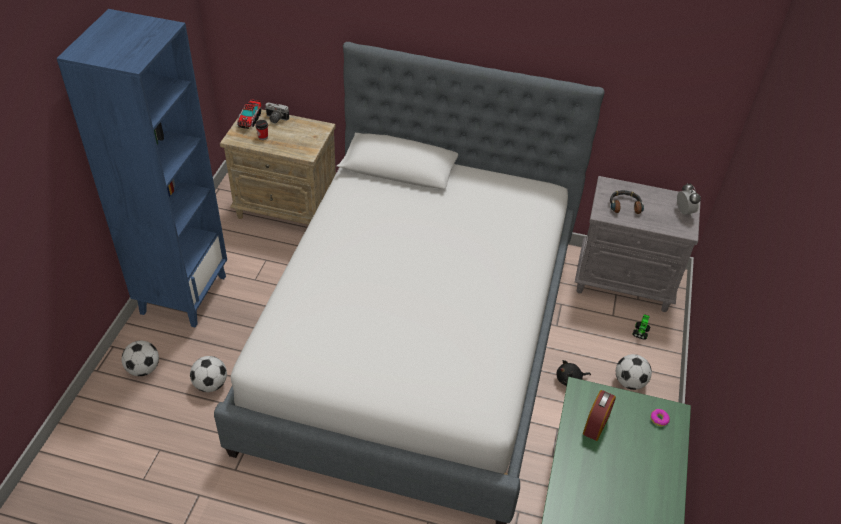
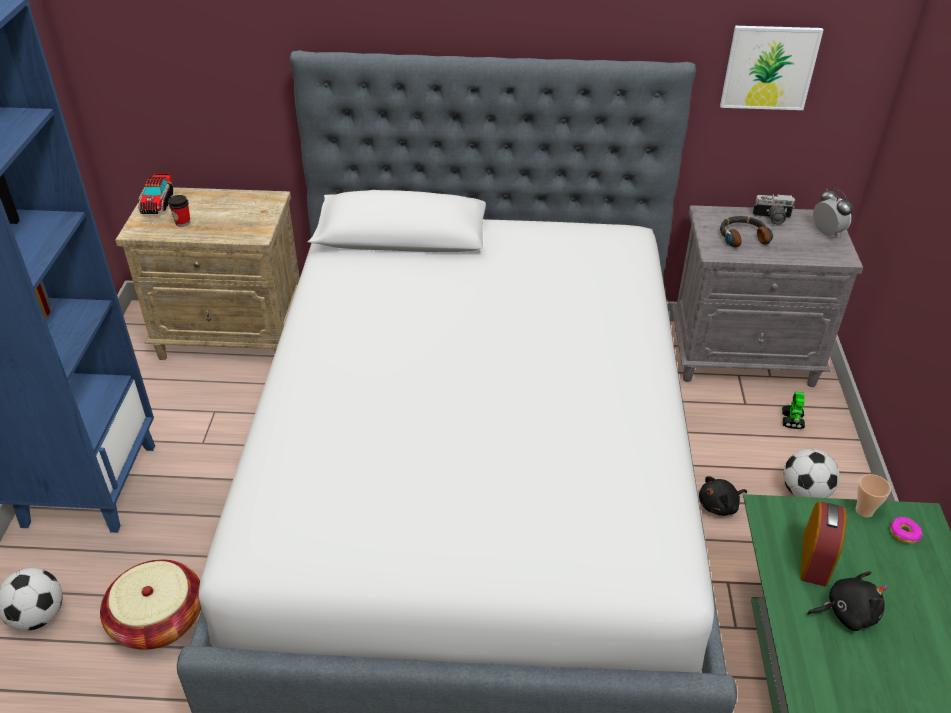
camera: 10 degrees left, 5 degrees down
(211, 384) = (159, 620): football -> basket
(275, 119) = (197, 197): camera -> camera (772, 219)
(602, 458) = (846, 613): none -> black plush toy
(640, 401) = (864, 511): none -> cup
(657, 97) = (769, 67): none -> picture

